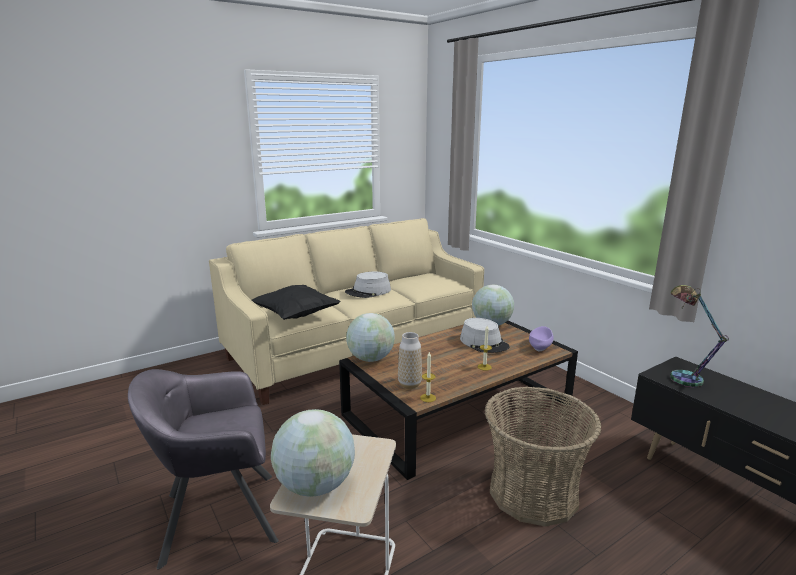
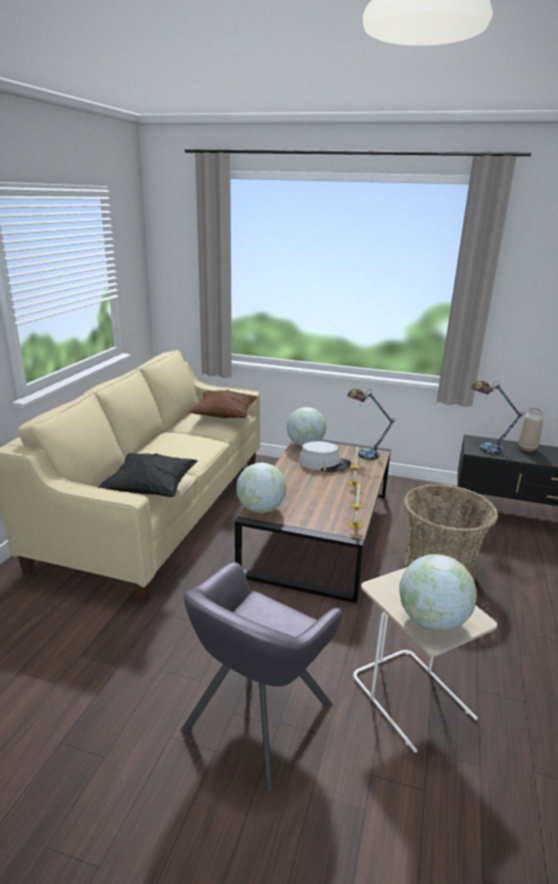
camera: 40 degrees left, 5 degrees up
(368, 292) = (179, 443): grey hat -> none
(409, 384) = (326, 519): vase -> vase (527, 448)
(435, 282) = (224, 417): none -> brown pillow
(540, 346) = (364, 453): purple bowl -> table lamp

